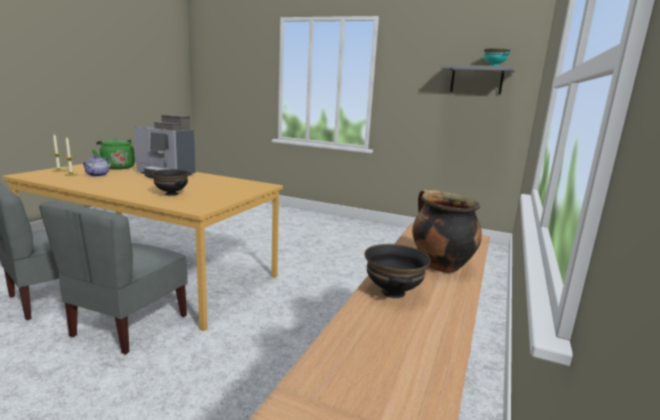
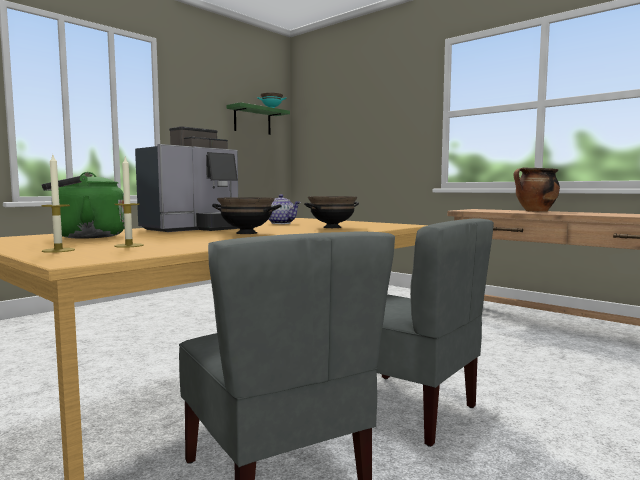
camera: 70 degrees left, 10 degrees down
(98, 175) = (159, 239): teapot -> teapot (281, 223)
(392, 292) = (586, 214): black bowl -> black bowl (246, 233)
(476, 80) = (252, 121): grey shelf -> green shelf

